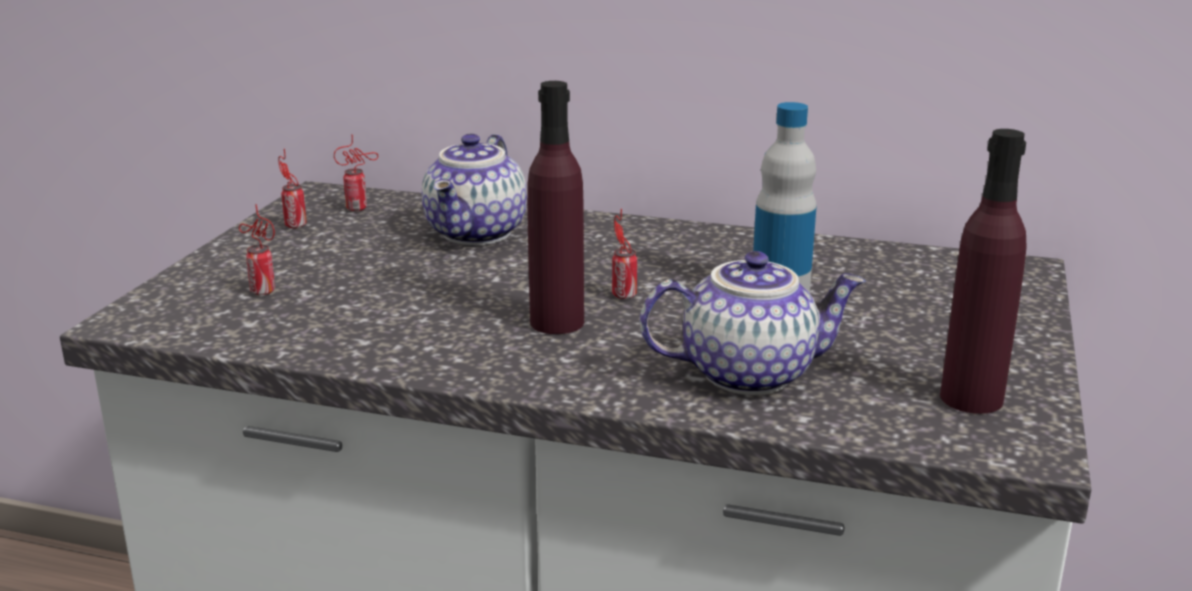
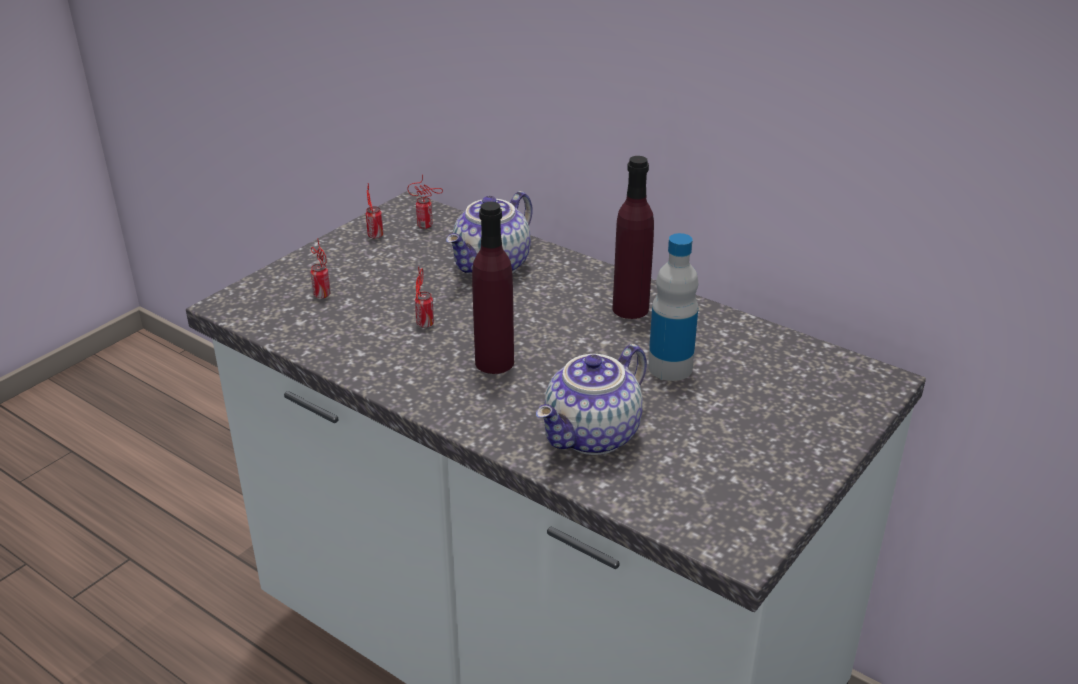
camera: 20 degrees right, 10 degrees up
(625, 296) = (556, 348): can -> can (425, 325)
(748, 373) = (593, 436): teapot -> teapot turned 120 degrees clockwise
(971, 398) = (735, 495): purple bottle -> purple bottle (630, 309)

